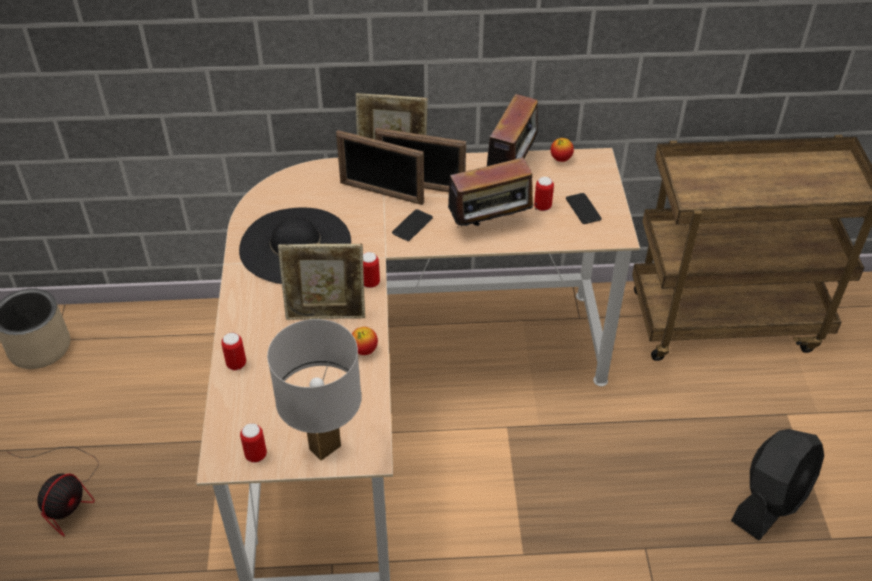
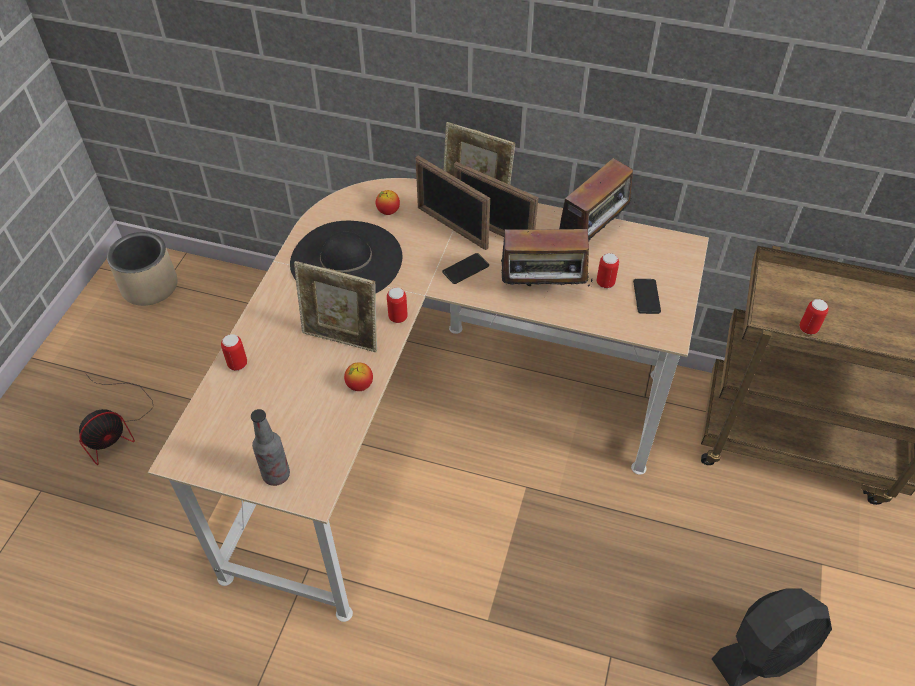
camera: 20 degrees right, 5 degrees up
(256, 455) = (212, 461): can -> can (808, 329)
(325, 448) = (276, 475): white table lamp -> bottle
(560, 159) = (648, 236): apple -> apple (388, 211)

